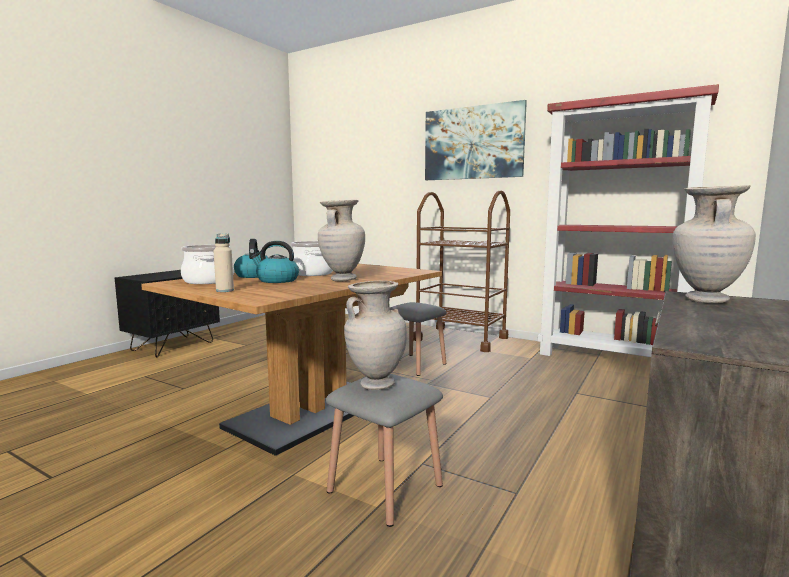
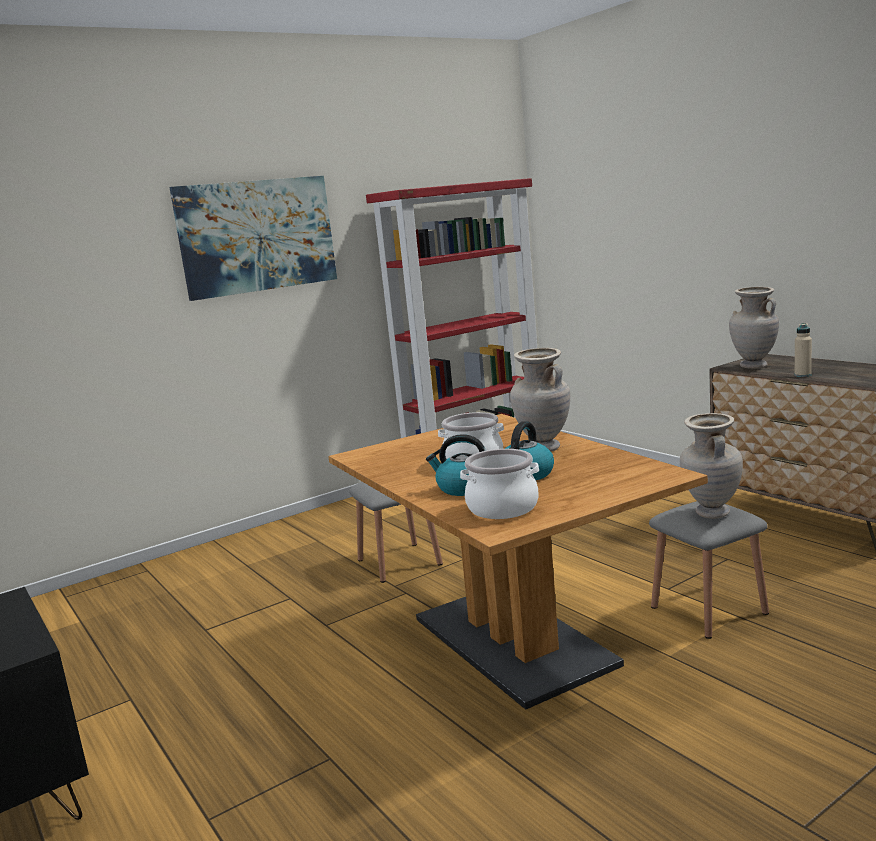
camera: 65 degrees left, 5 degrees up
(225, 290) = (598, 493): beige bottle -> beige bottle (802, 375)
(461, 339) = (328, 522): brown cart -> none

